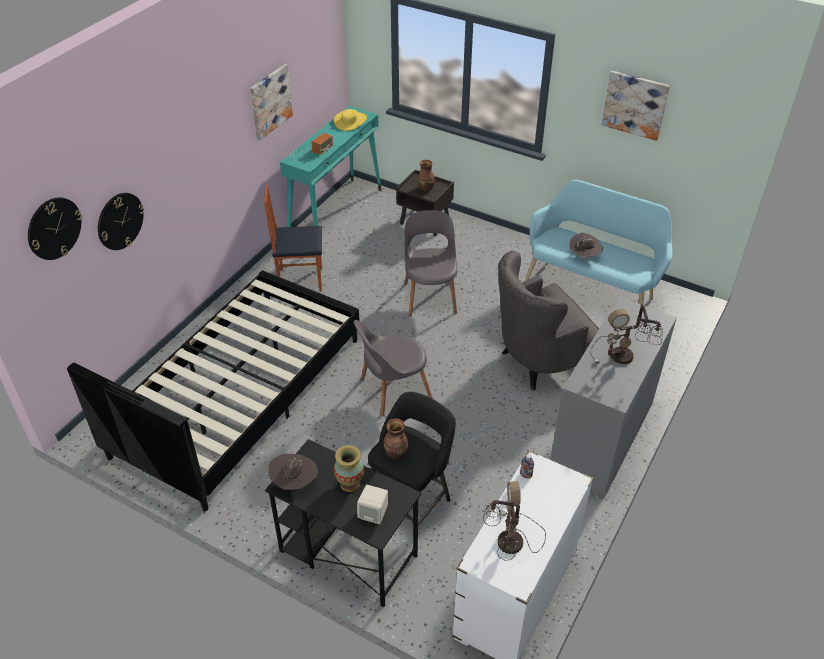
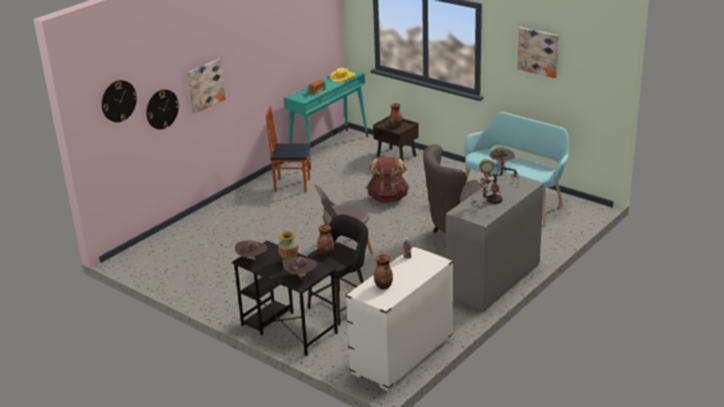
camera: 10 degrees right, 15 degrees down
(239, 396) = (231, 246): black bed -> none
(270, 101) = (279, 51): picture -> picture (205, 85)
(373, 514) = (300, 276): beige speaker -> brown hat
(430, 296) = (388, 198): grey chair -> brown backpack
(509, 544) = (383, 286): table lamp -> vase

